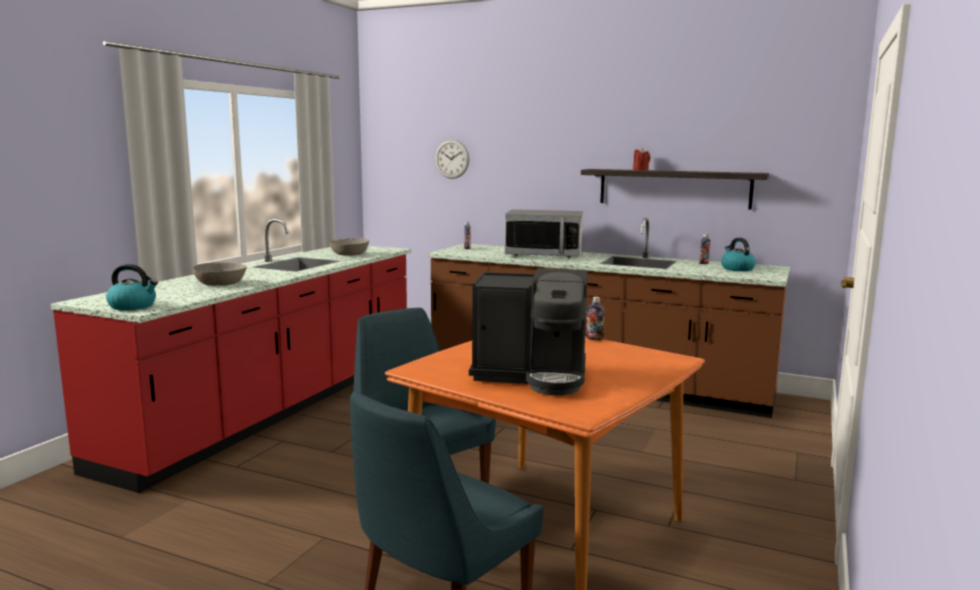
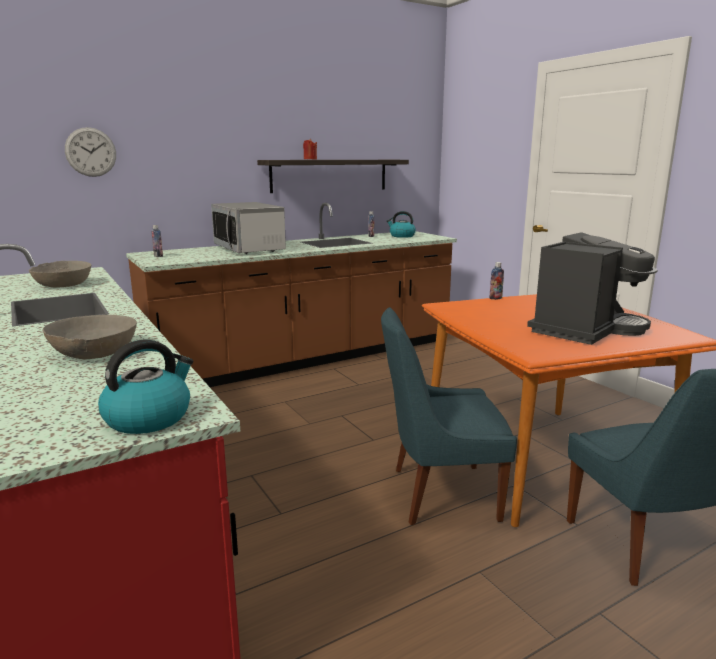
camera: 55 degrees left, 5 degrees up
(543, 254) = (249, 249): microwave -> microwave turned 105 degrees clockwise

